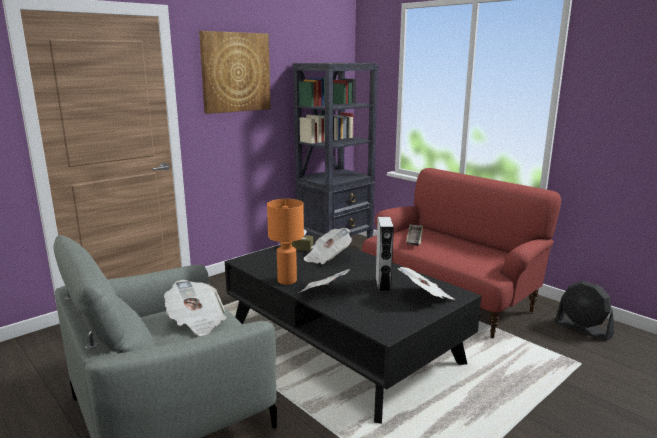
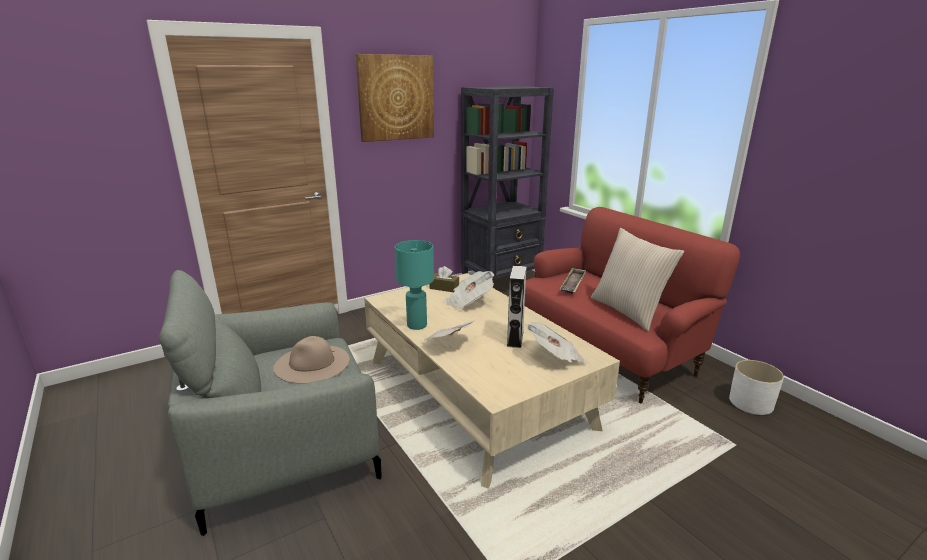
camera: 10 degrees right, 5 degrees up
(196, 321) = (312, 363): newspaper -> beige hat
(287, 281) = (417, 325): orange table lamp -> turquoise table lamp
(342, 344) = (476, 393): black coffee table -> beige coffee table
(471, 256) = (628, 311): none -> beige pillow
(583, 329) = (751, 403): black fan -> white planter

